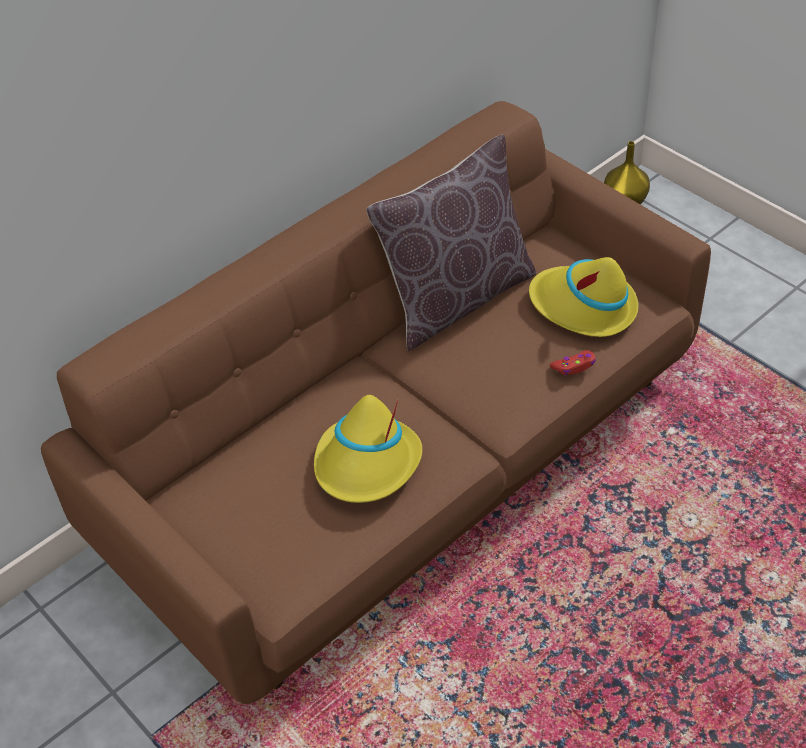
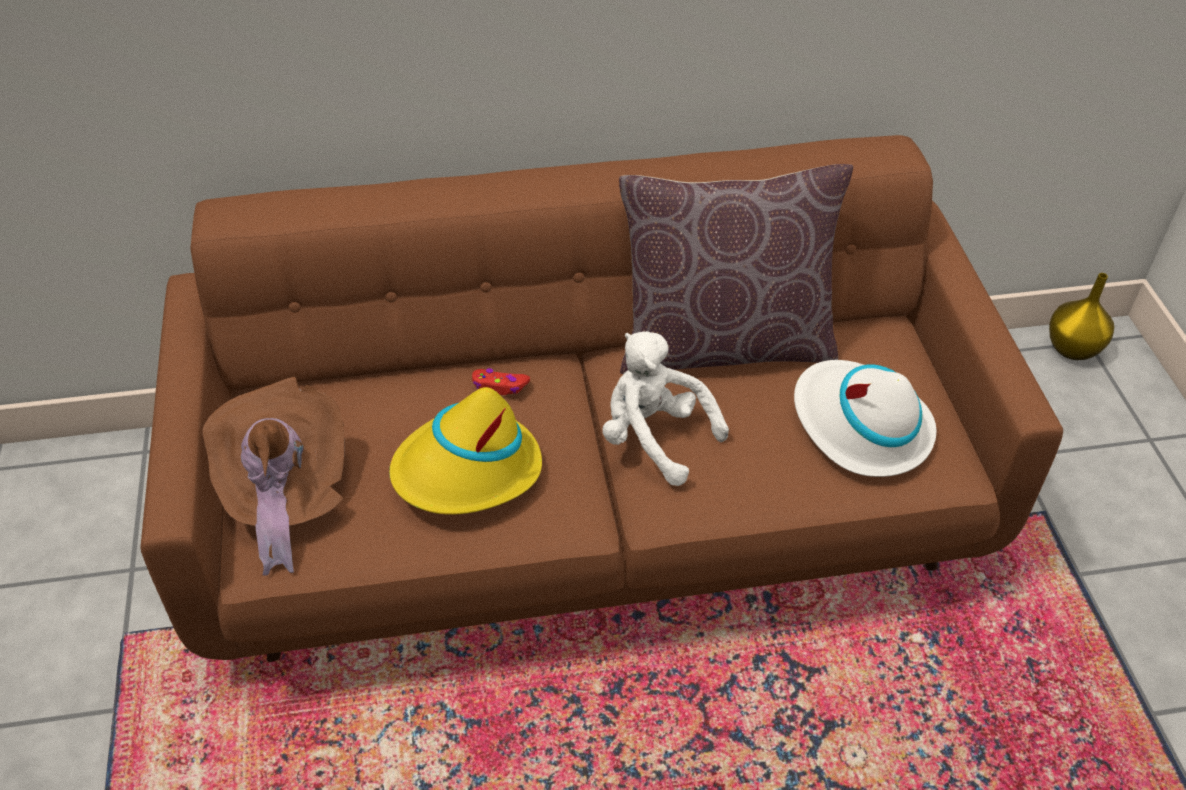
camera: 30 degrees right, 0 degrees up
(254, 550) = (284, 496): none -> brown hat
(466, 380) = (654, 438): none -> white plush toy
(574, 366) = (790, 488): red game controller -> red game controller (499, 386)
(583, 307) = (860, 426): yellow hat -> white hat

